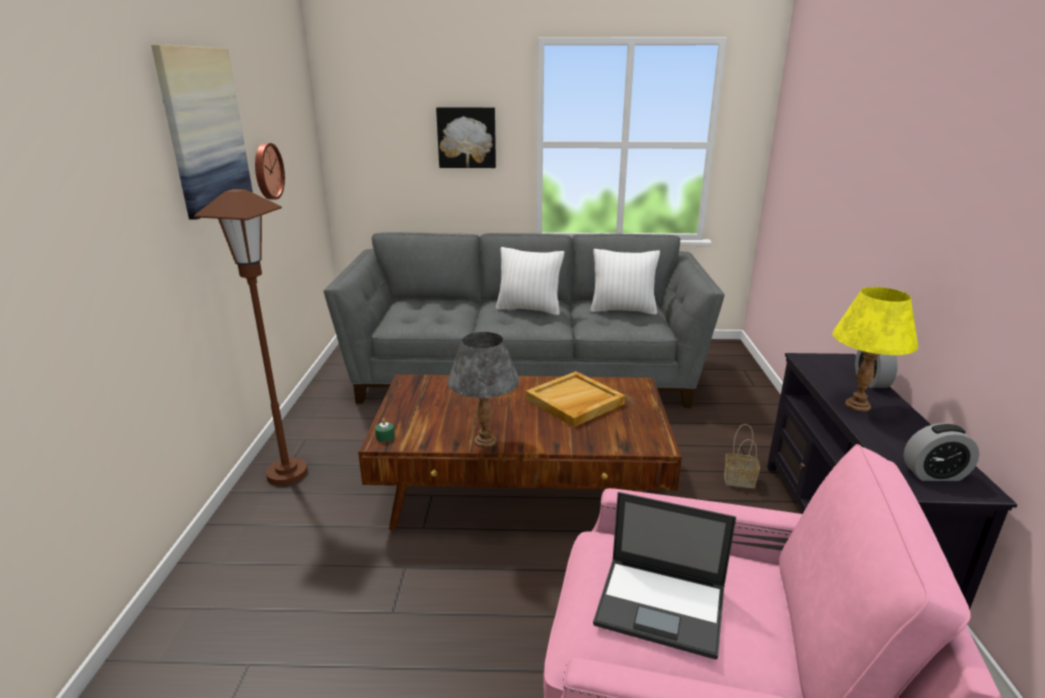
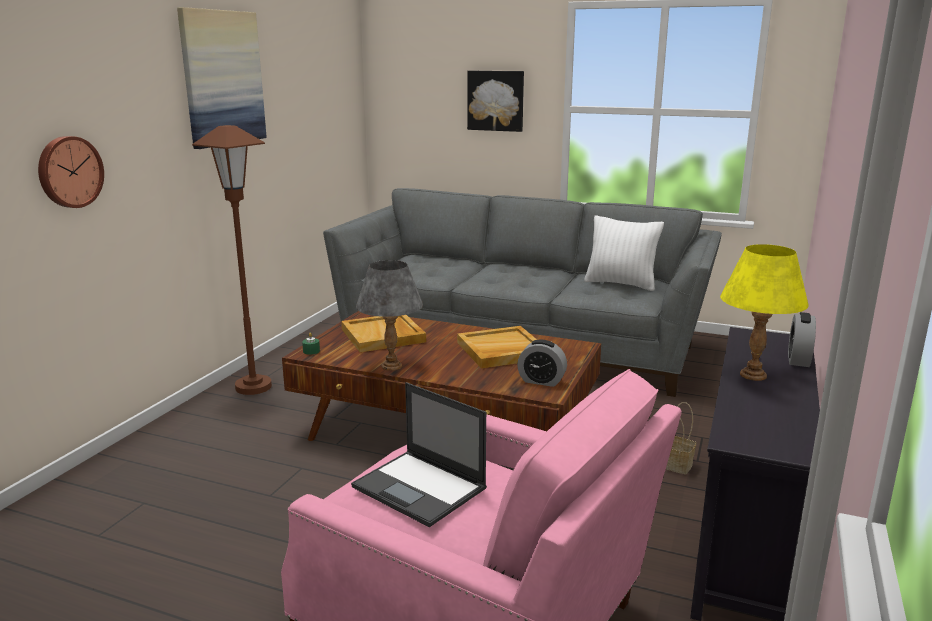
camera: 20 degrees right, 5 degrees down
(267, 171) = (290, 120): wall clock -> wall clock (69, 172)
(446, 403) = (384, 335): none -> beige tray
(529, 309) = (523, 273): white pillow -> none
(934, 474) = (762, 434): alarm clock -> alarm clock (541, 381)

